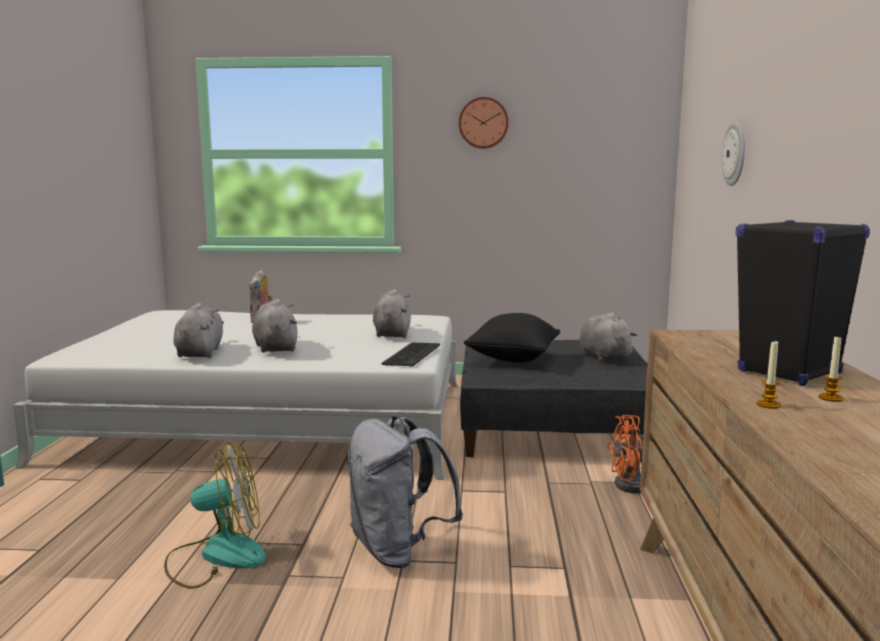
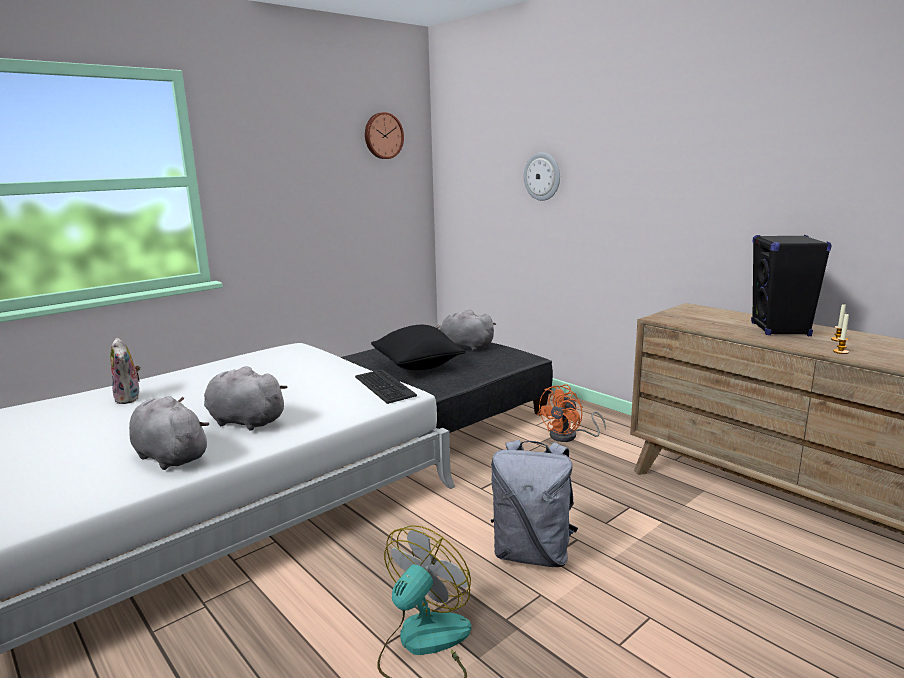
camera: 45 degrees left, 5 degrees up
(392, 333) = (309, 372): grey plush toy -> none
(483, 123) = (285, 146): wall clock -> wall clock (383, 136)

